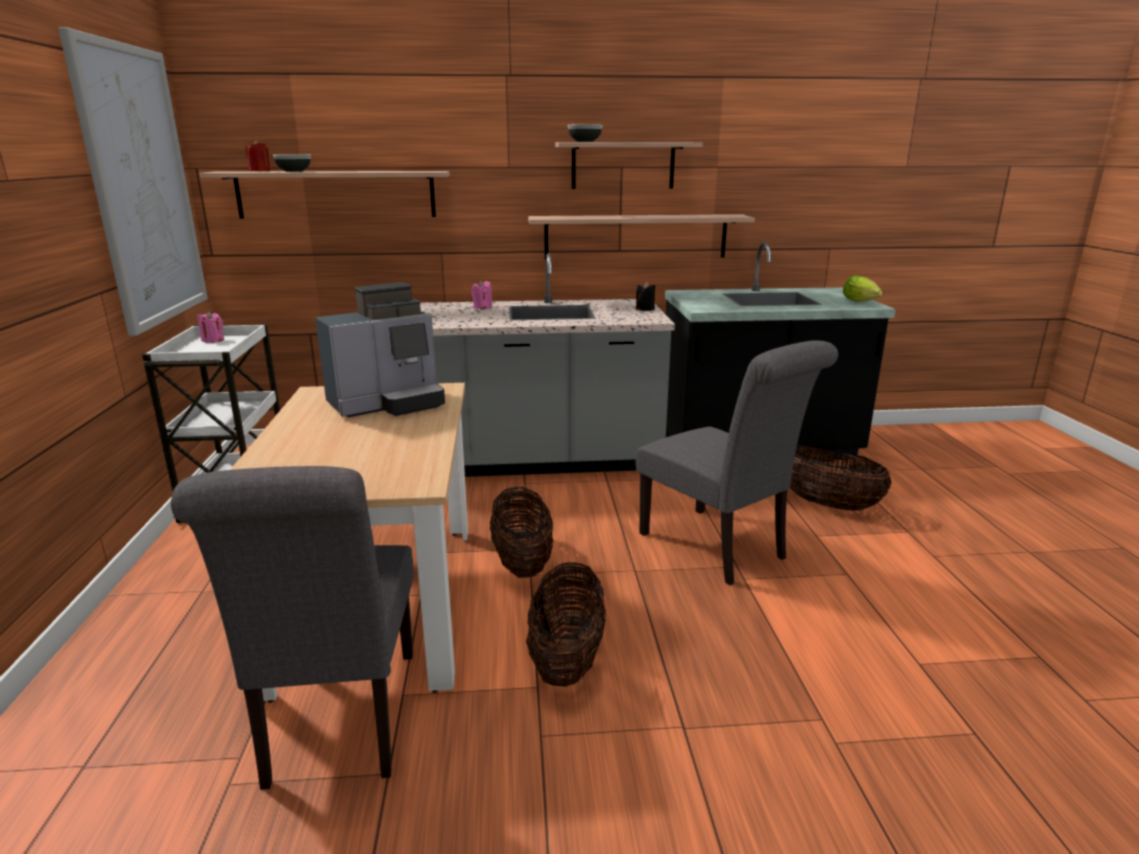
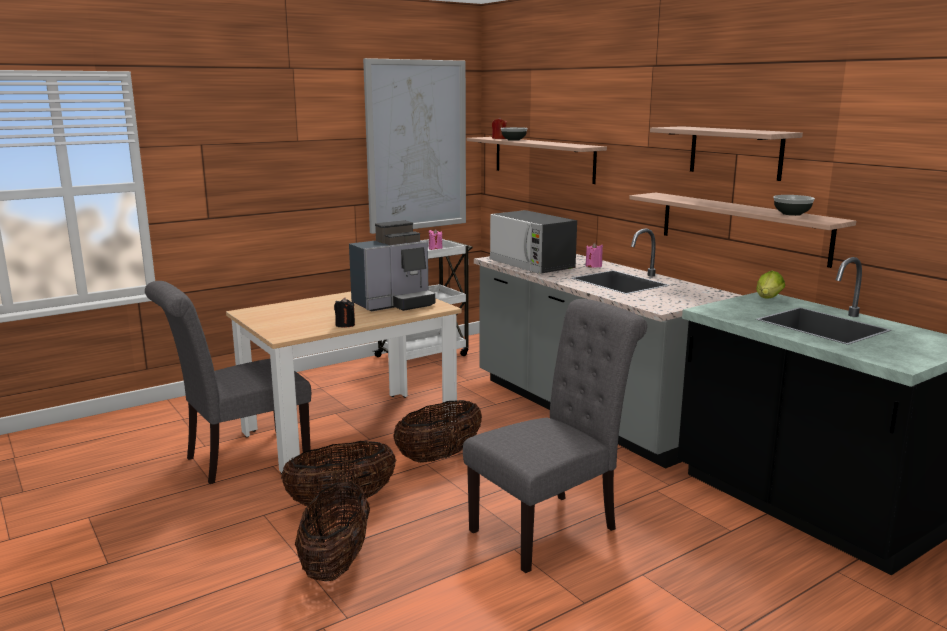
camera: 60 degrees right, 5 degrees down
(388, 404) = (395, 304): coffee machine -> coffee machine turned 60 degrees counterclockwise
(434, 320) = (532, 265): none -> microwave
(585, 141) = (689, 127): bowl -> bowl (792, 214)
(645, 309) = (694, 300): black candle -> black candle (345, 325)
(719, 549) = (551, 527): grey chair -> grey chair turned 150 degrees counterclockwise
(827, 504) = (725, 571): basket -> basket (336, 563)
(861, 302) = (910, 358): lettuce -> lettuce (768, 299)

